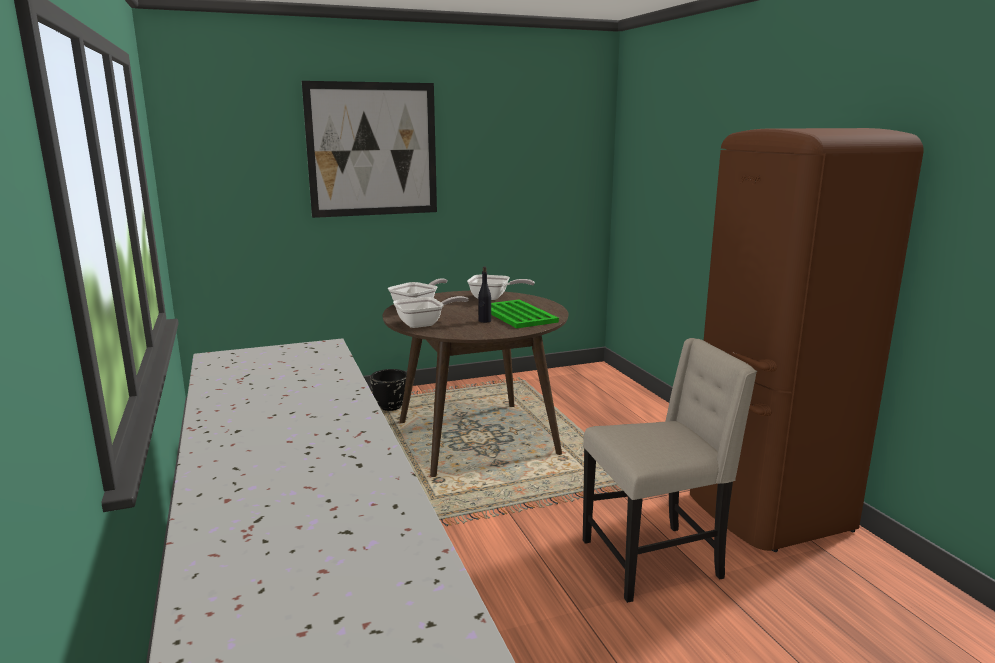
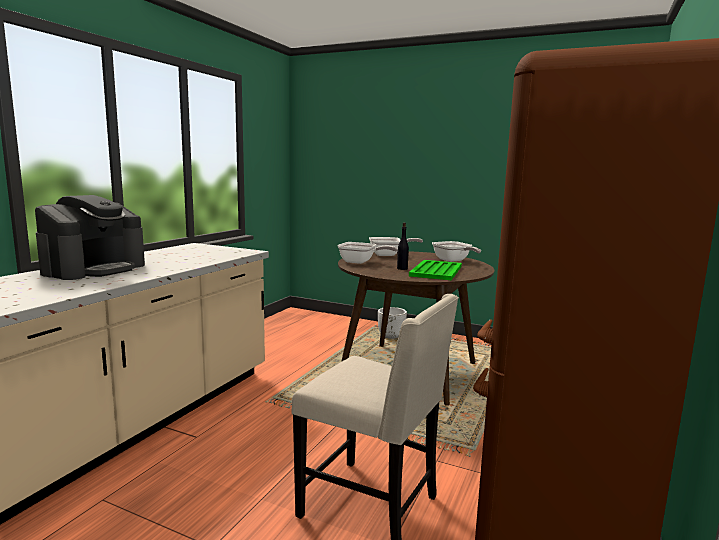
camera: 45 degrees right, 5 degrees down
(256, 434) = (94, 269): none -> coffee machine
(372, 150) = (416, 142): picture -> none
(390, 407) = (391, 336): black planter -> white planter

